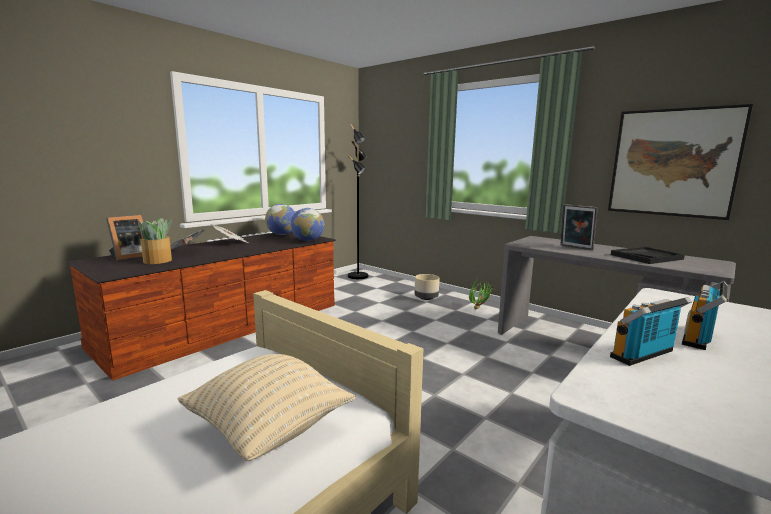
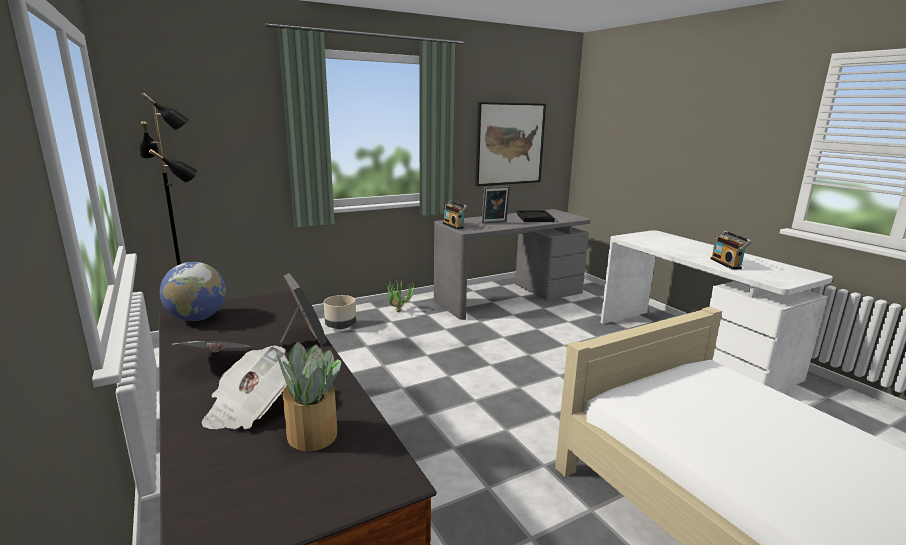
camera: 70 degrees left, 5 degrees up
(128, 257) = (225, 478): picture frame -> picture frame (301, 339)
(269, 429) = (753, 398): beige pillow -> none
(308, 241) = (284, 306): globe -> none
(700, 338) = (698, 250): radio -> radio (454, 226)

